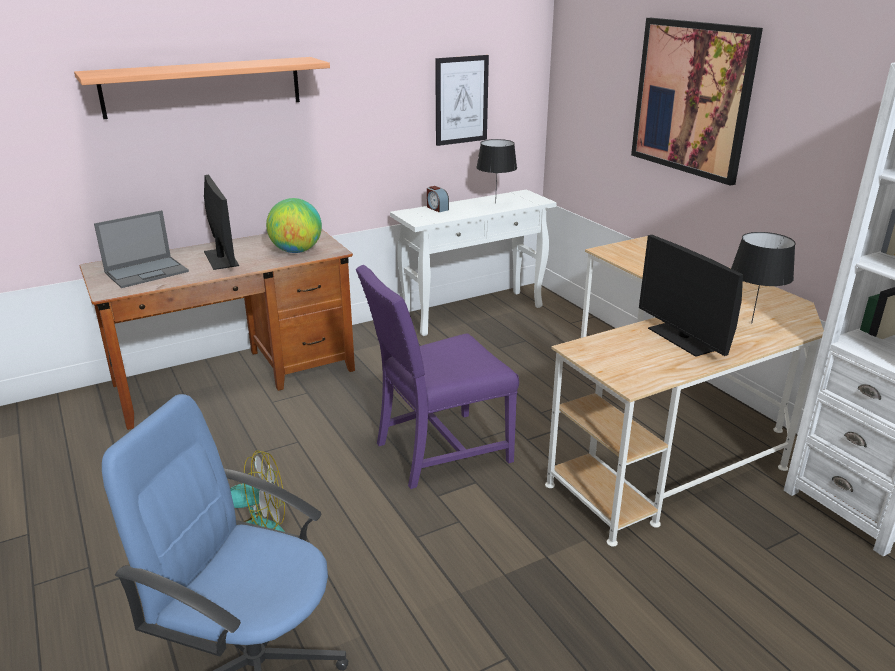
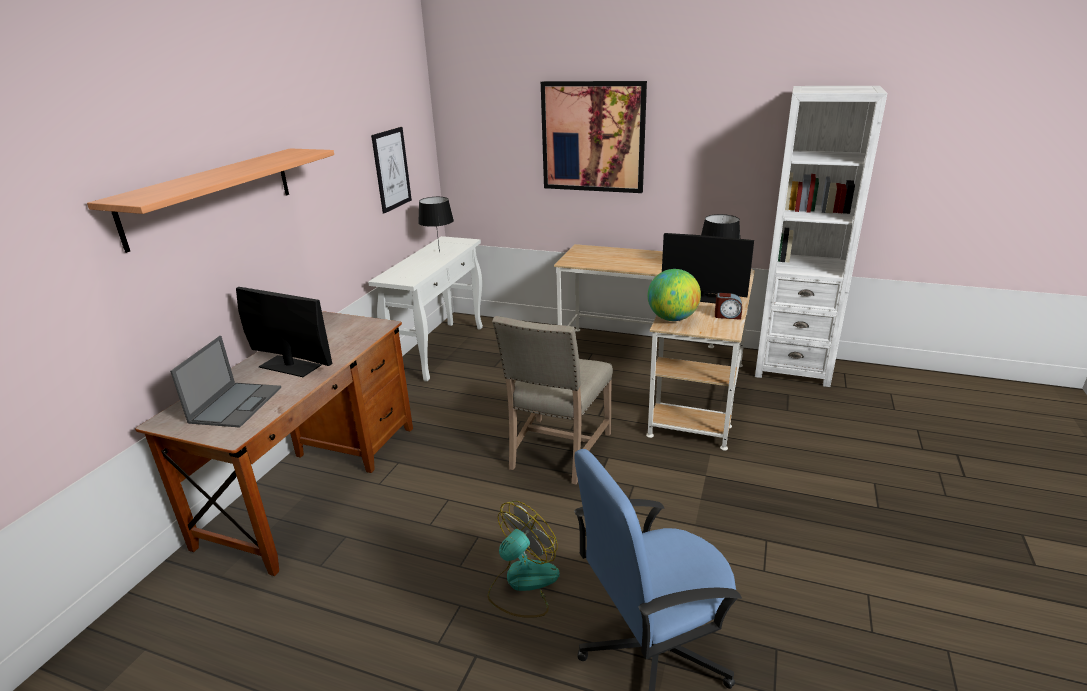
camera: 40 degrees left, 0 degrees up
(296, 251) = (349, 336): globe -> globe (672, 318)
(437, 208) = (402, 268): alarm clock -> alarm clock (727, 316)
(438, 451) = (557, 452): purple chair -> beige chair

